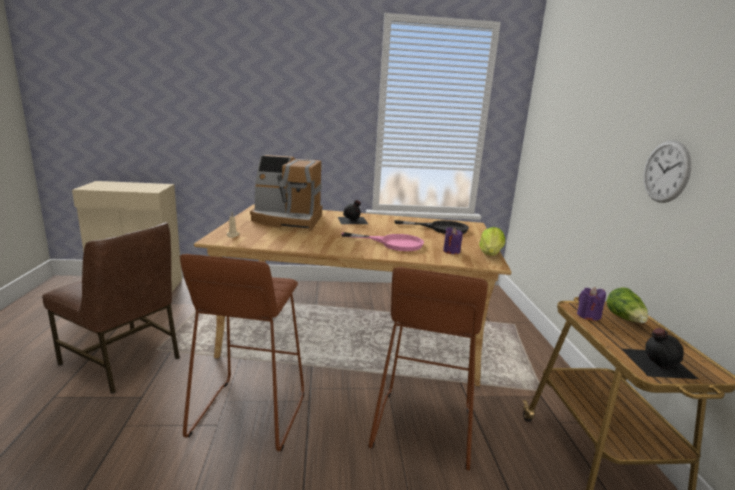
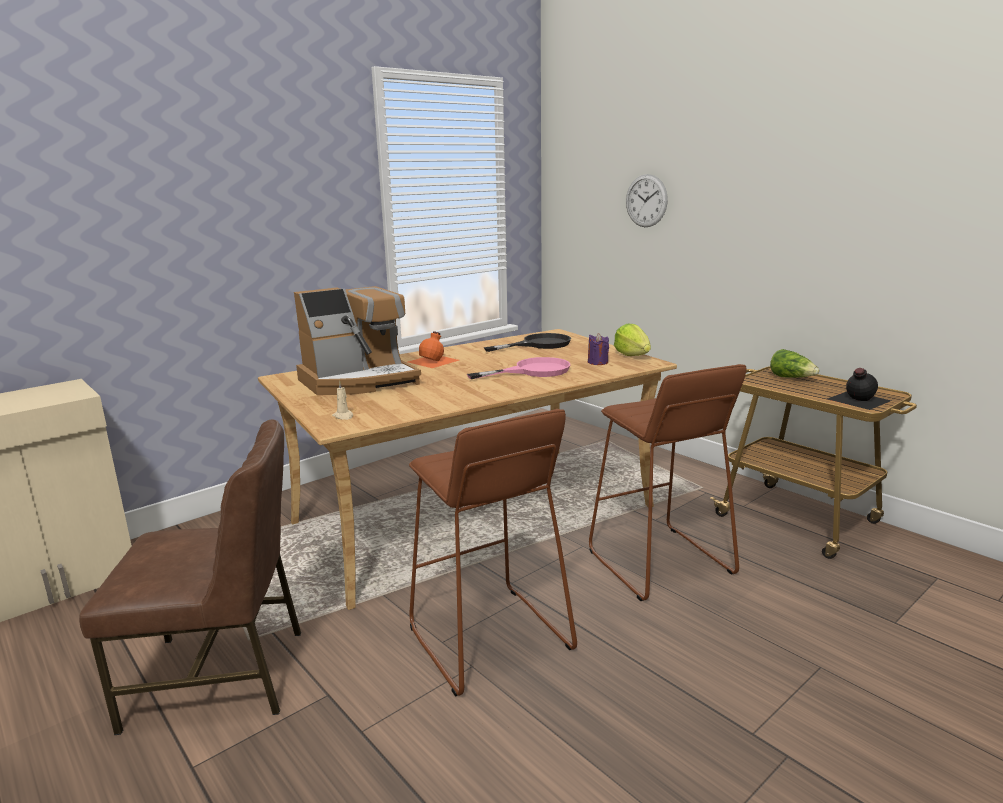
camera: 35 degrees left, 0 degrees up
(353, 220) = (434, 361): black bottle -> orange bottle
(588, 316) = (768, 384): purple candle -> none
(666, 171) = (777, 233): wall clock -> wall clock (646, 201)

